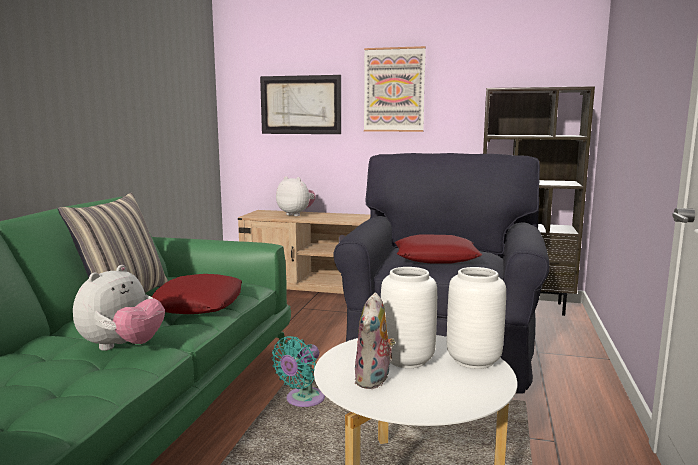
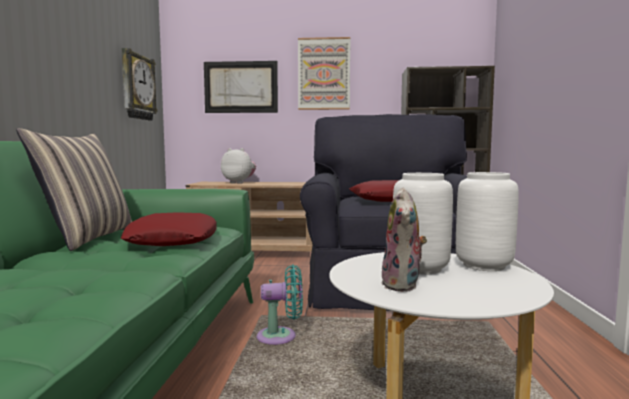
camera: 10 degrees left, 5 degrees down
(122, 347) = (100, 272): plush toy -> none
(186, 112) = (137, 87): none -> wall clock
(302, 400) = (281, 337): turquoise fan -> turquoise fan turned 120 degrees counterclockwise

